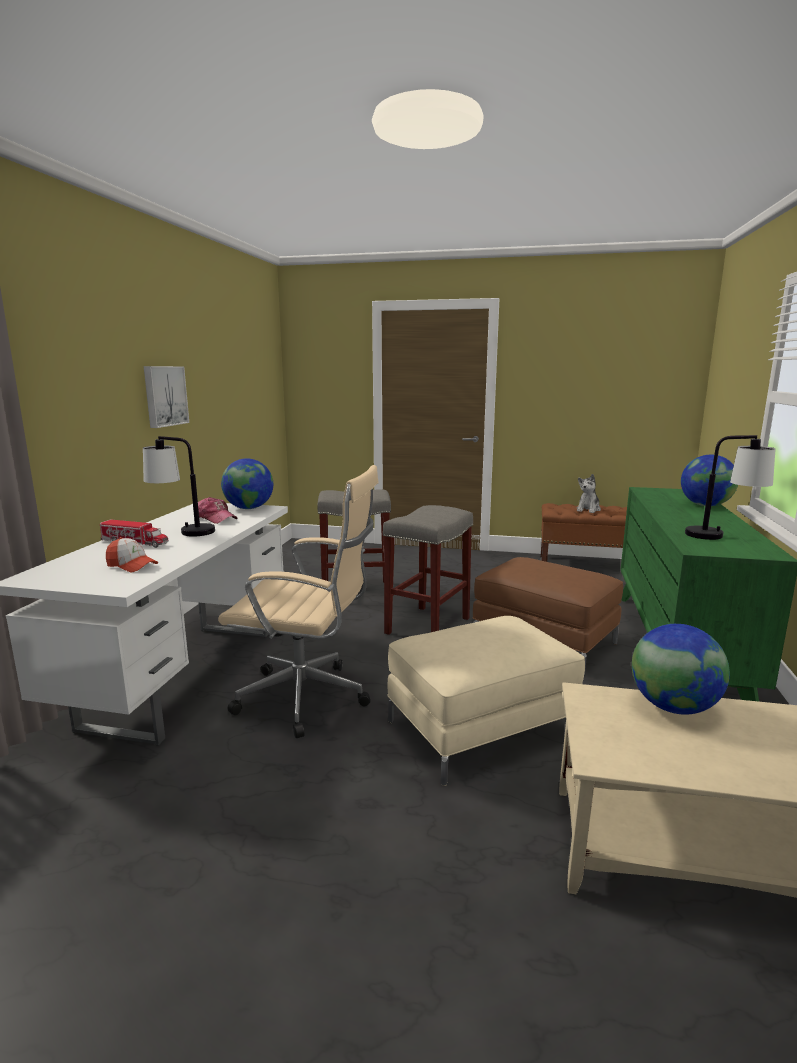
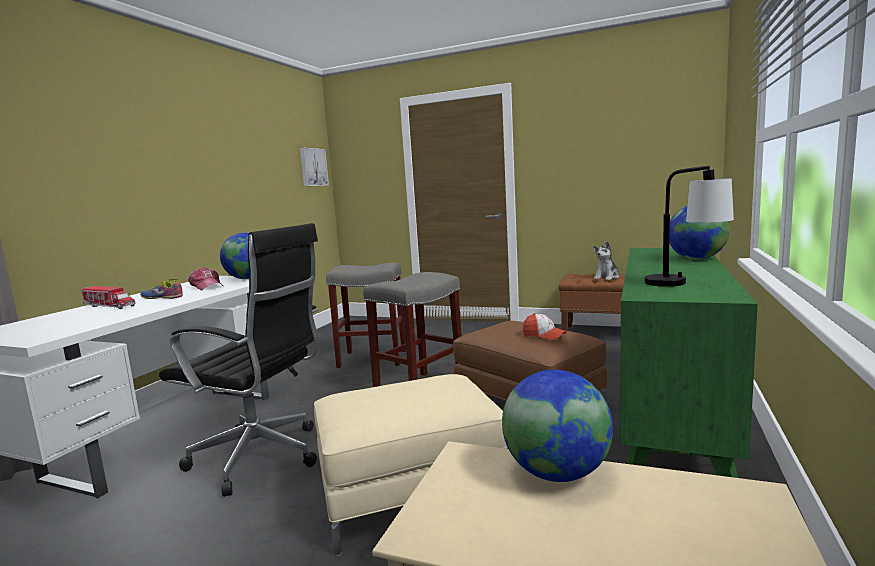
camera: 10 degrees right, 5 degrees down
(132, 565) = (76, 323): cap -> cap (543, 335)
(164, 396) = (183, 183): picture -> picture (312, 167)
(182, 532) = (163, 297): table lamp -> shoe
(308, 699) = (262, 458): beige office chair -> black office chair

